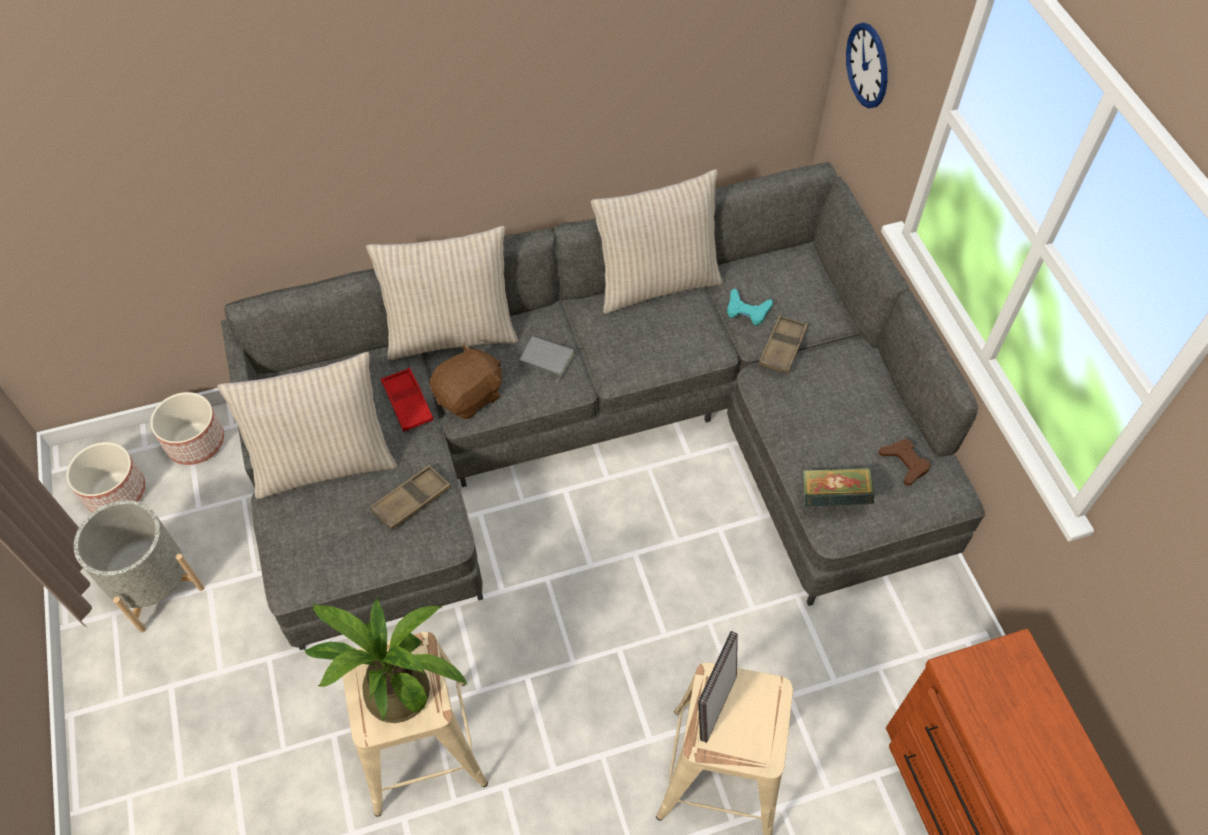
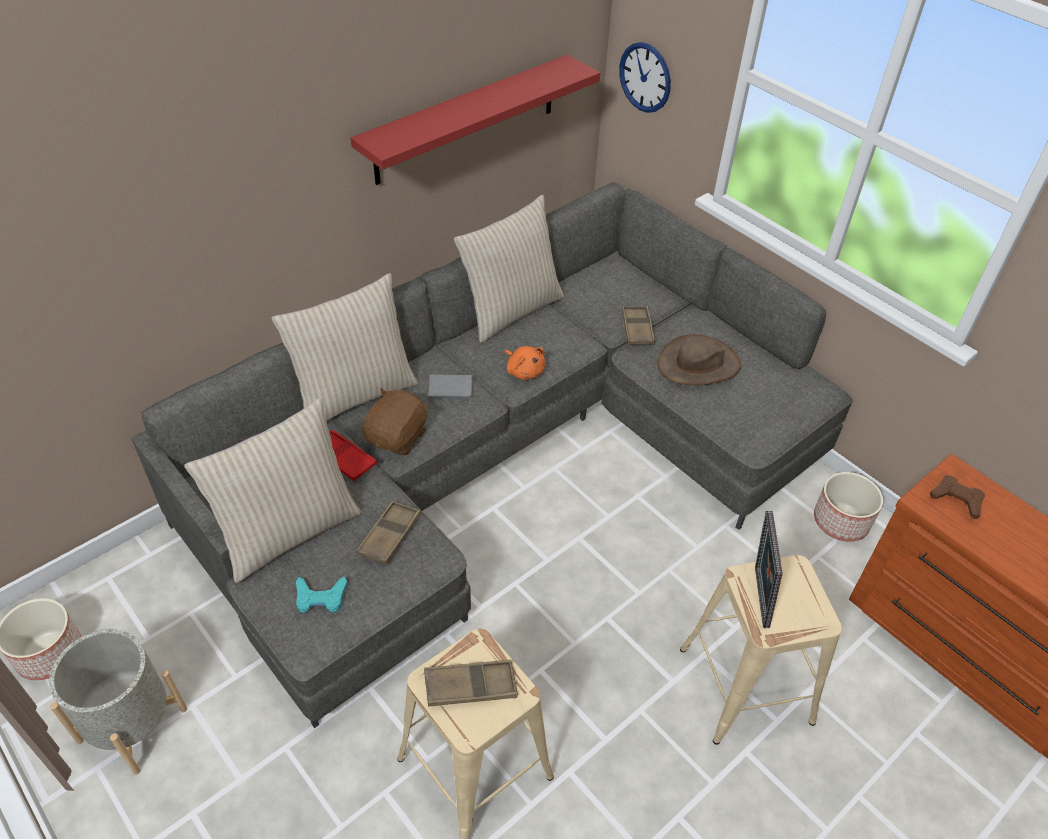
camera: 25 degrees left, 10 degrees down
(196, 441) = (117, 579): planter -> planter (840, 520)
(393, 686) = (470, 686): potted plant -> brown tray
(633, 75) = (466, 120): none -> red shelf
(633, 361) = (524, 371): none -> orange plush toy
(747, 310) = (594, 310): turquoise game controller -> turquoise game controller (320, 598)
(826, 414) = (699, 365): none -> brown hat
(833, 498) = (740, 422): book -> none
(904, 463) = (776, 381): brown game controller -> brown game controller (957, 499)

